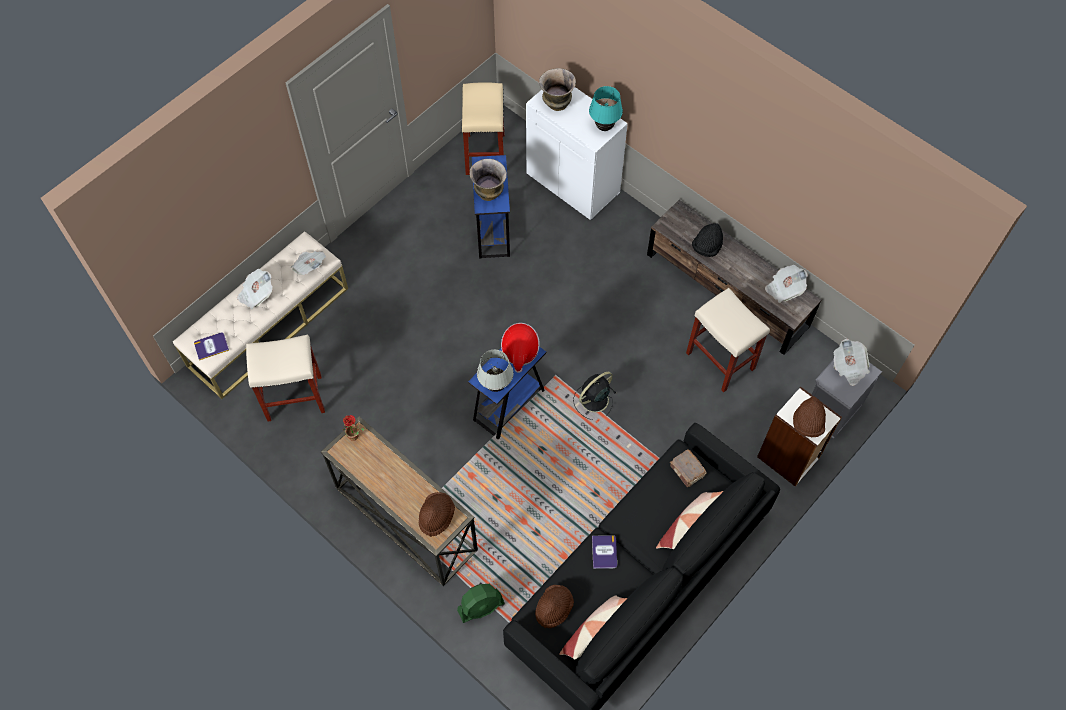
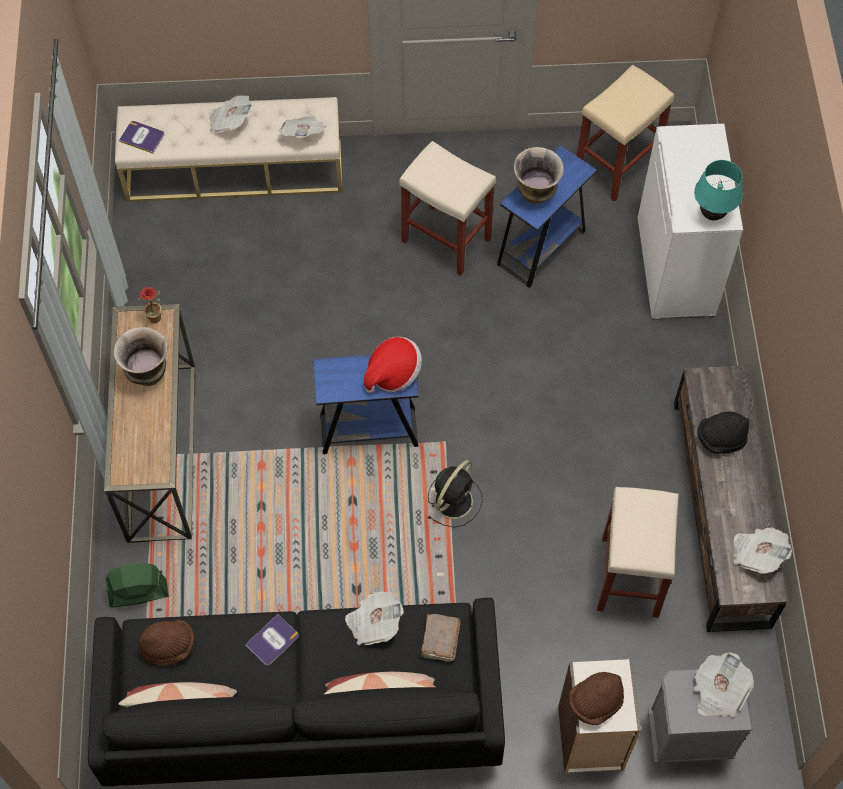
camera: 45 degrees right, 0 degrees up
(295, 397) = (188, 254): beige stool -> beige stool (447, 240)
(436, 517) = (143, 456): brown hat -> none
(481, 607) = (138, 593): green fan -> green fan turned 150 degrees clockwise
(495, 386) = (333, 386): white table lamp -> none
(556, 105) = (687, 152): vase -> vase (147, 374)
(593, 400) = (454, 499): black fan -> black fan turned 120 degrees clockwise
(645, 493) = (374, 623): none -> newspaper

